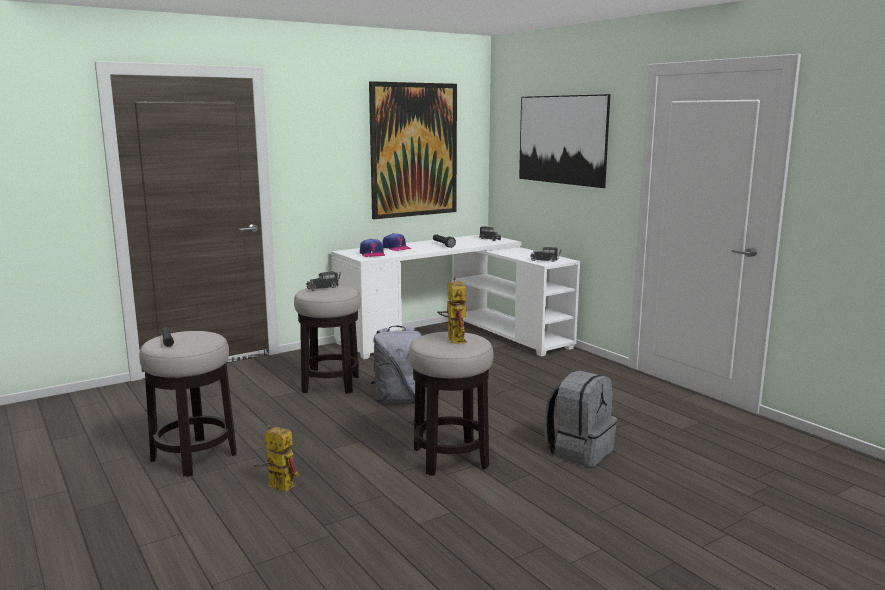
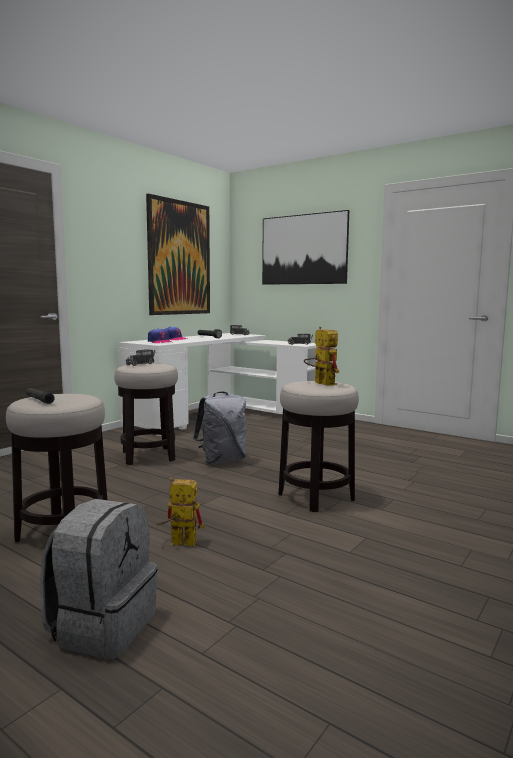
camera: 20 degrees left, 5 degrees down
(579, 451) = (410, 478): grey backpack -> grey backpack (102, 626)

